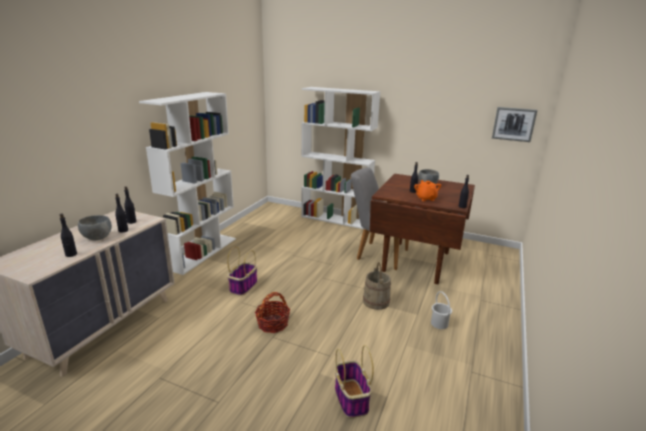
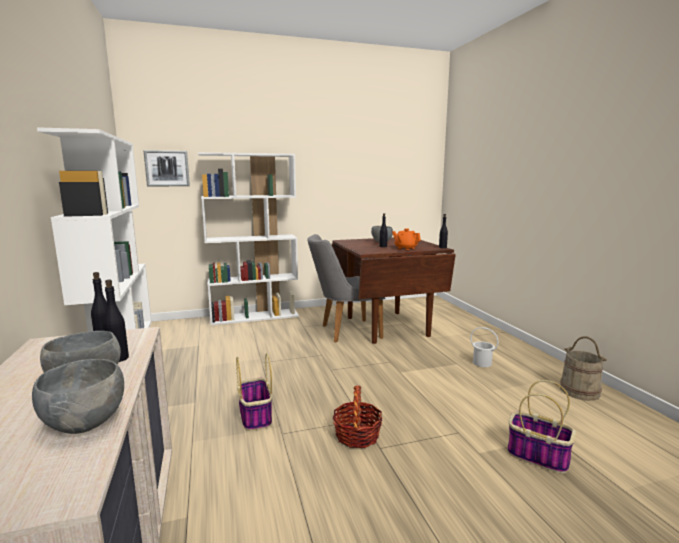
camera: 40 degrees left, 10 degrees down
(71, 254) = (86, 423): black bottle -> grey bowl
(376, 301) = (411, 368): beige bucket -> beige bucket (579, 391)
(513, 124) = (417, 179): picture -> picture (167, 168)

